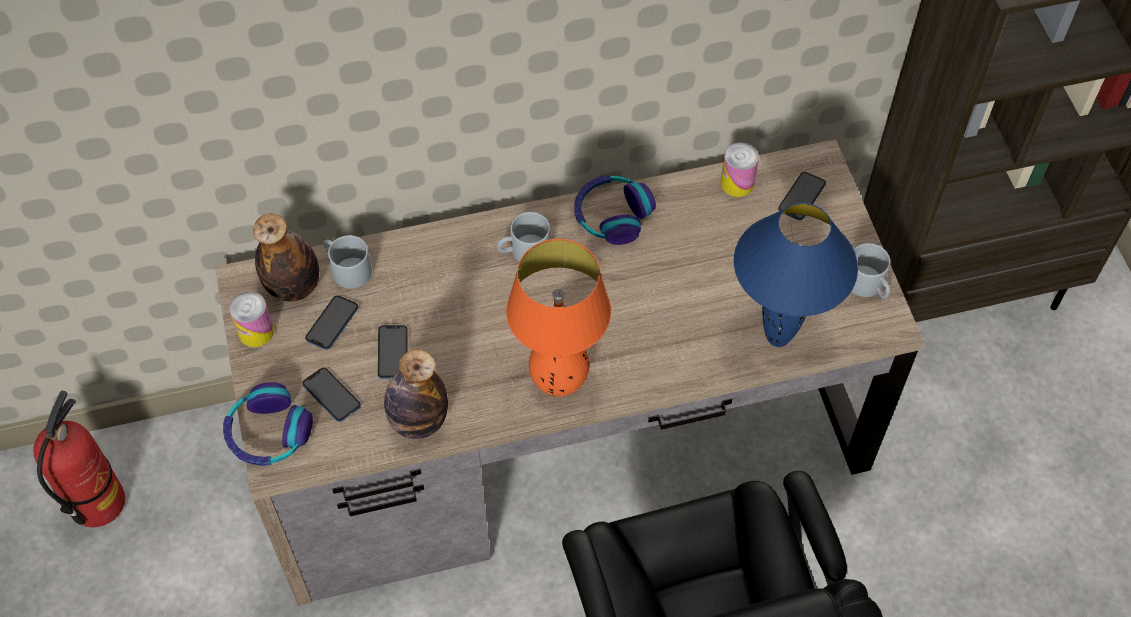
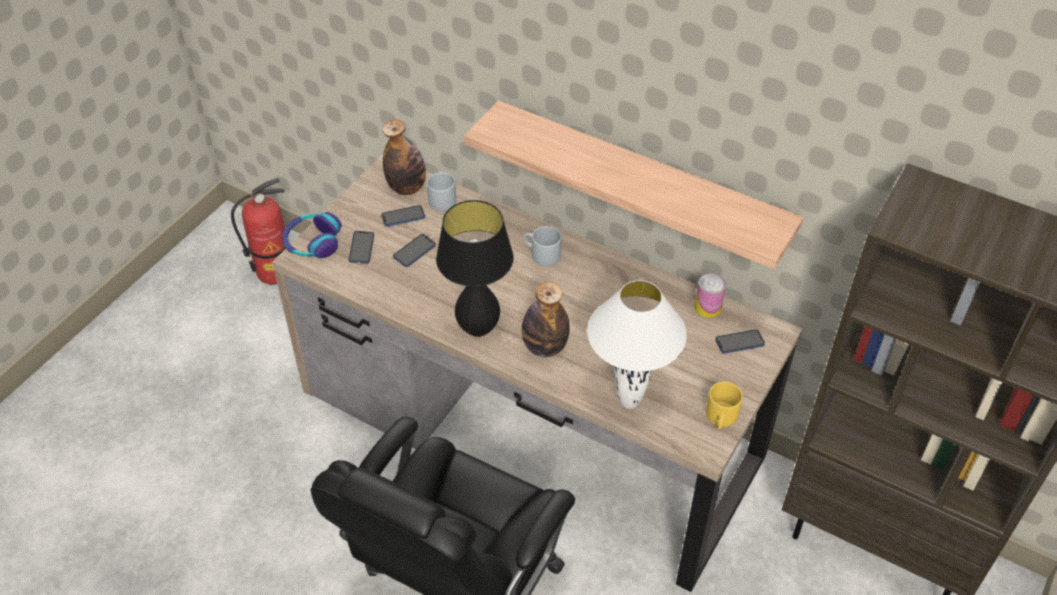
camera: 45 degrees right, 10 degrees down
(256, 331) = (364, 194): can -> none
(418, 421) = (386, 291): bottle -> bottle (545, 347)
(559, 383) = (478, 329): orange table lamp -> black table lamp
(608, 99) = (640, 182): none -> shelf
(612, 215) = (612, 271): headphones -> none
(779, 337) = (630, 402): blue table lamp -> white table lamp
(869, 285) = (721, 418): grey mug -> yellow mug

